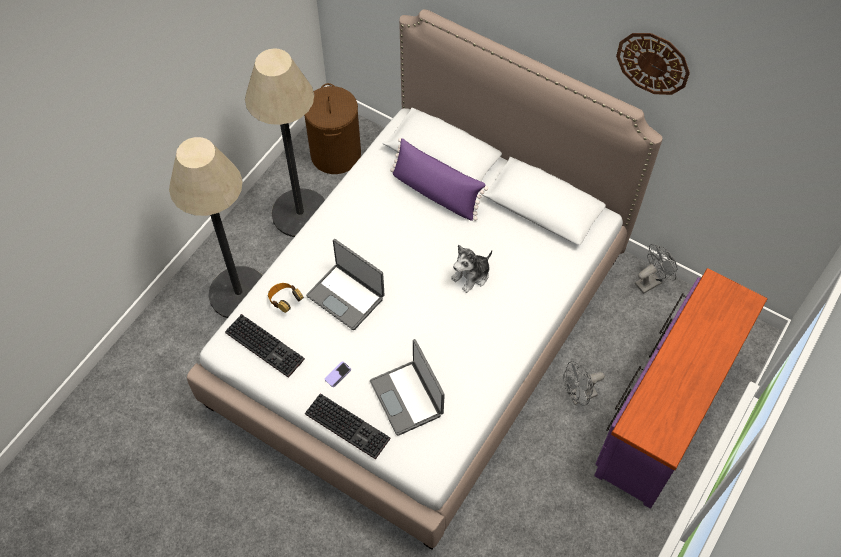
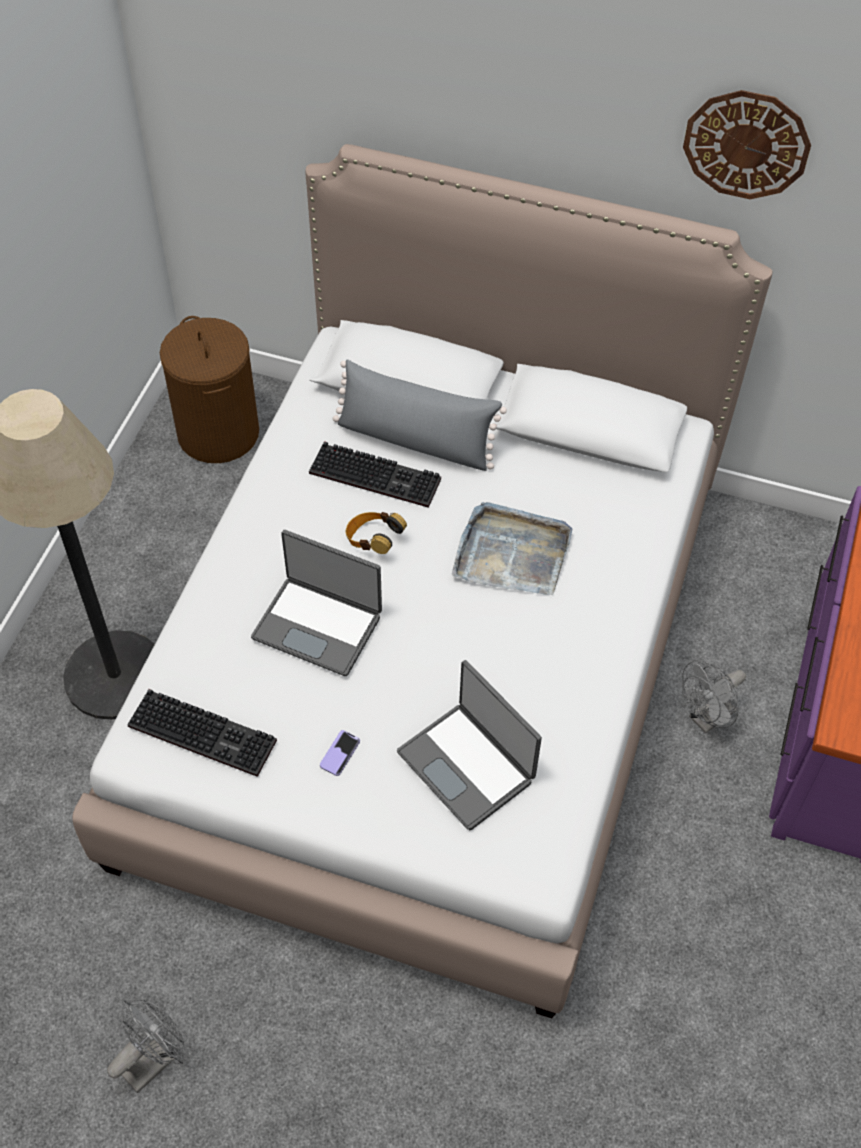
camera: 15 degrees left, 5 degrees down
(285, 301) = (216, 654): headphones -> headphones (373, 541)
(300, 213) = (185, 531): floor lamp -> none
(349, 425) = (384, 833): keyboard -> keyboard (378, 475)
(436, 193) = (415, 440): purple pillow -> grey pillow
(471, 275) = (511, 553): plush toy -> grey tray
(651, 281) = (759, 525): grey fan -> grey fan (154, 1059)

